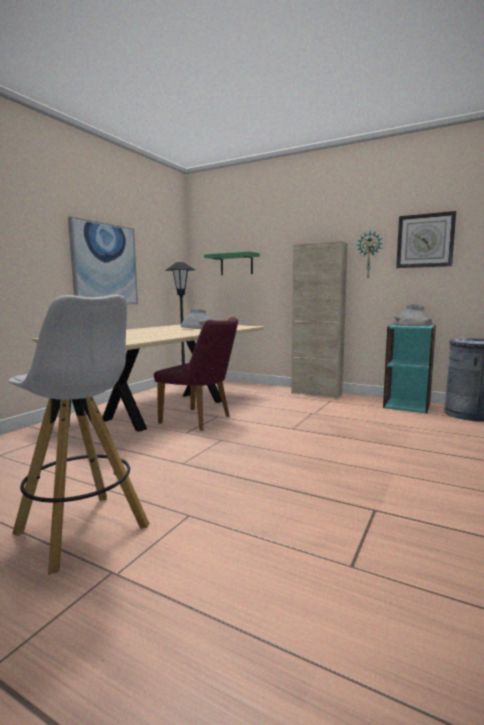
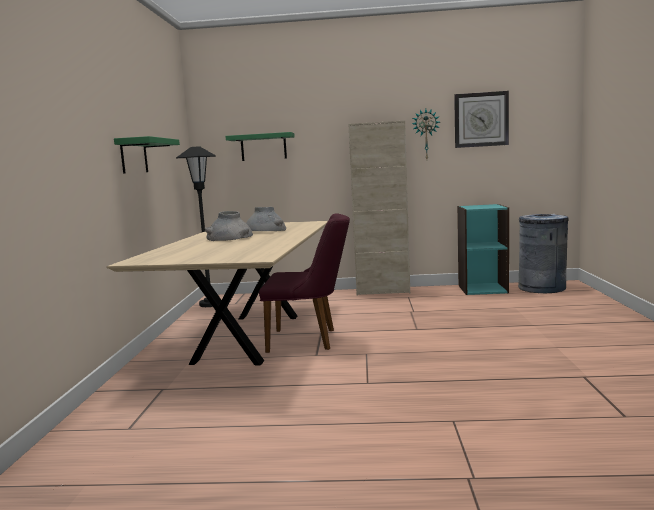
camera: 25 degrees left, 0 degrees up
(83, 531) = (383, 460): white stool -> none
(105, 264) = (134, 156): picture -> green shelf
(413, 325) = (482, 206): grey vase -> grey vase (230, 237)

